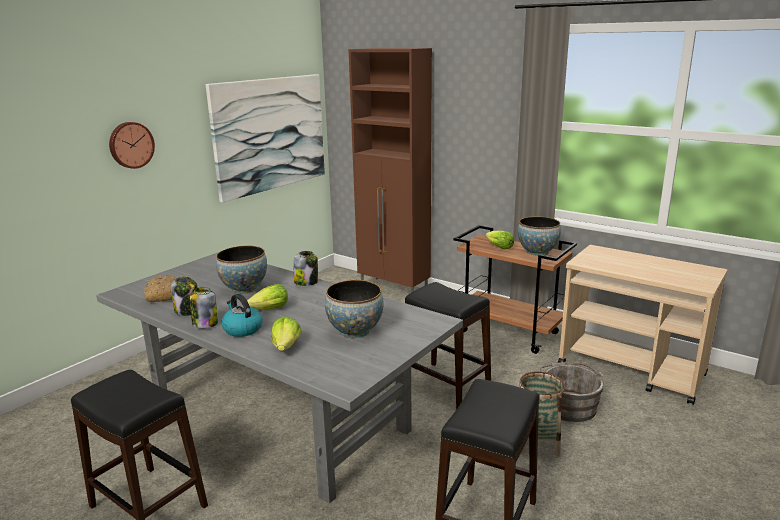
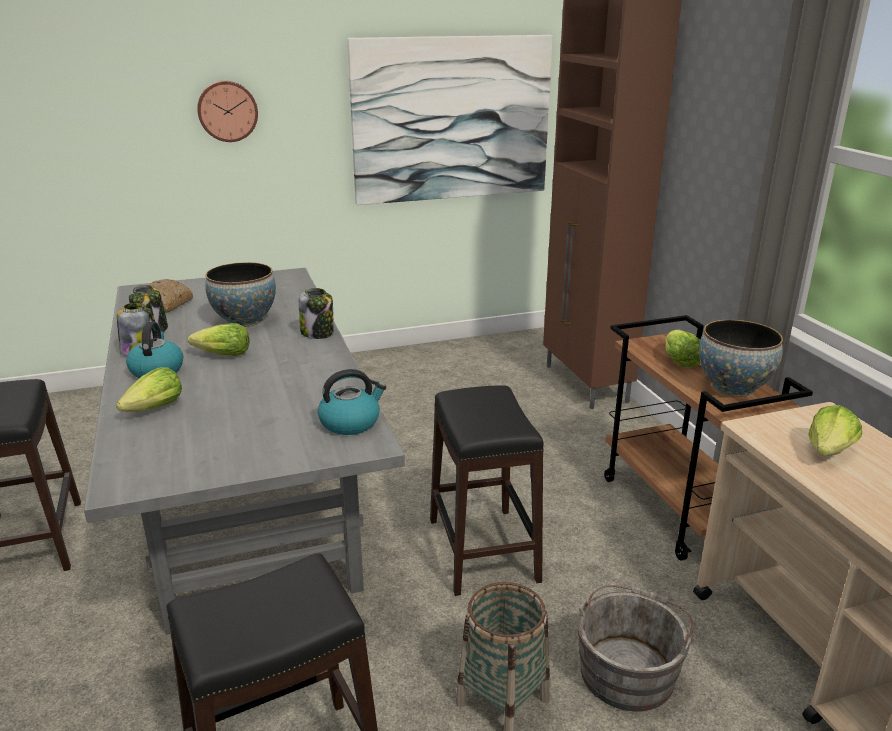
camera: 35 degrees right, 5 degrees up
(355, 331) = (252, 418): bowl -> none
(411, 315) = (351, 422): none -> kettle
(618, 262) = (829, 451): none -> lettuce

